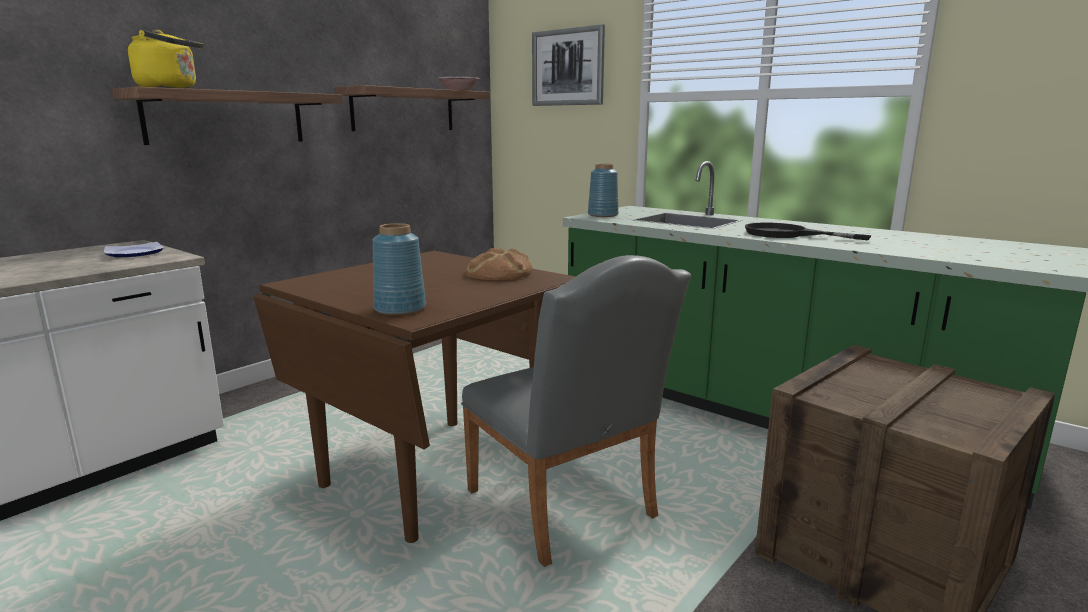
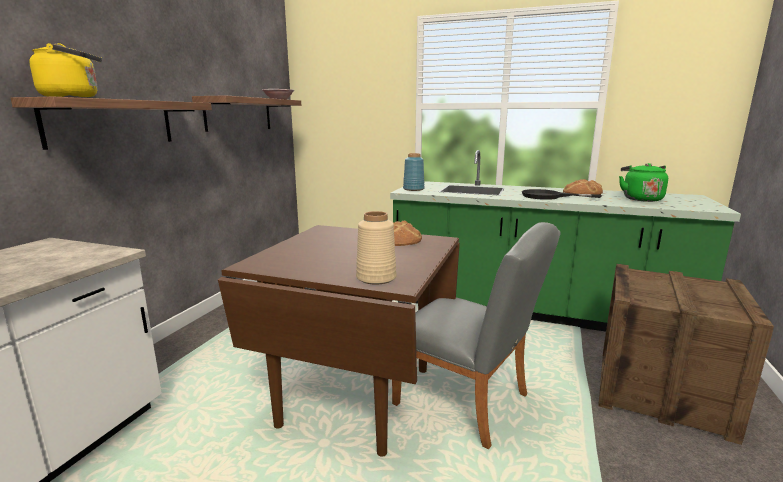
camera: 20 degrees left, 0 degrees up
(133, 254) = (66, 253): plate -> none
(401, 309) = (377, 278): blue vase -> beige vase
(567, 67) = (357, 83): picture -> none
(858, 232) = (582, 192): none -> bread
(943, 246) = (640, 199): none -> green kettle

